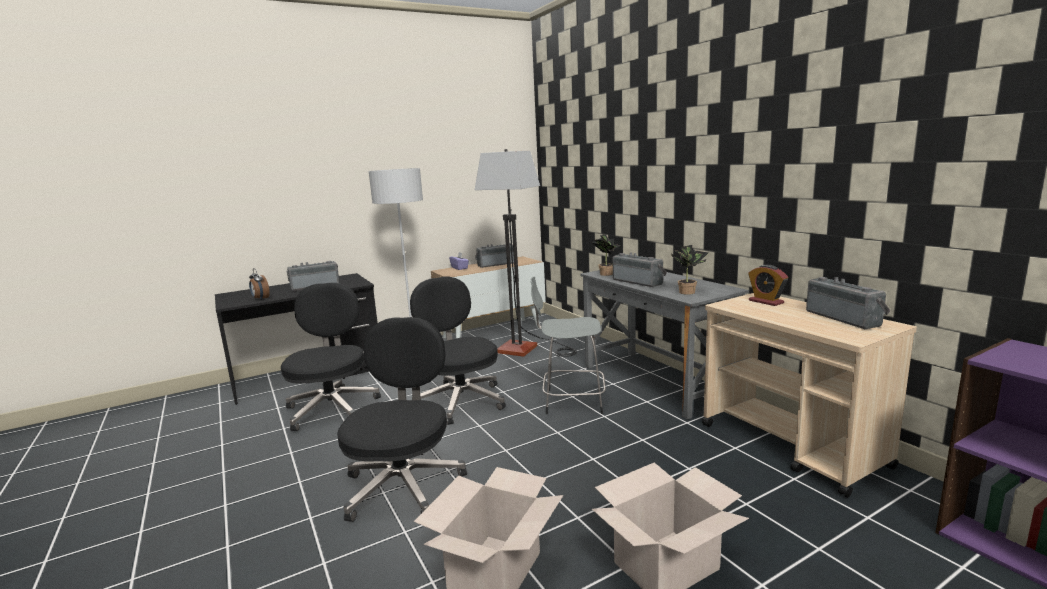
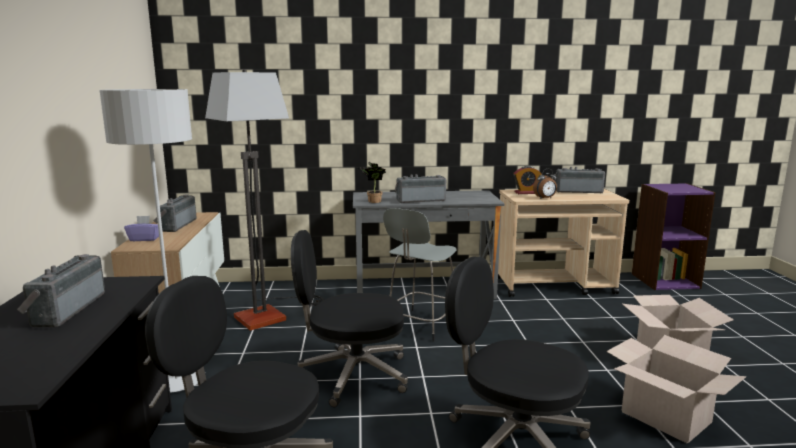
camera: 65 degrees left, 0 degrees up
(260, 299) = (50, 356): alarm clock -> alarm clock (545, 198)
(688, 292) = (472, 198): potted plant -> none

